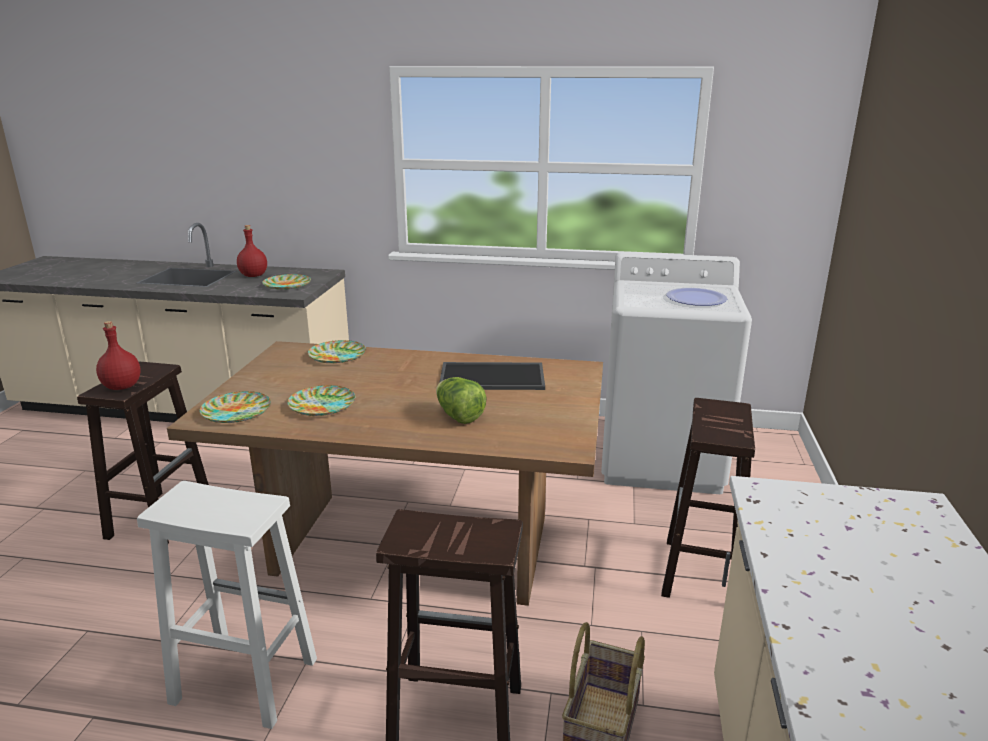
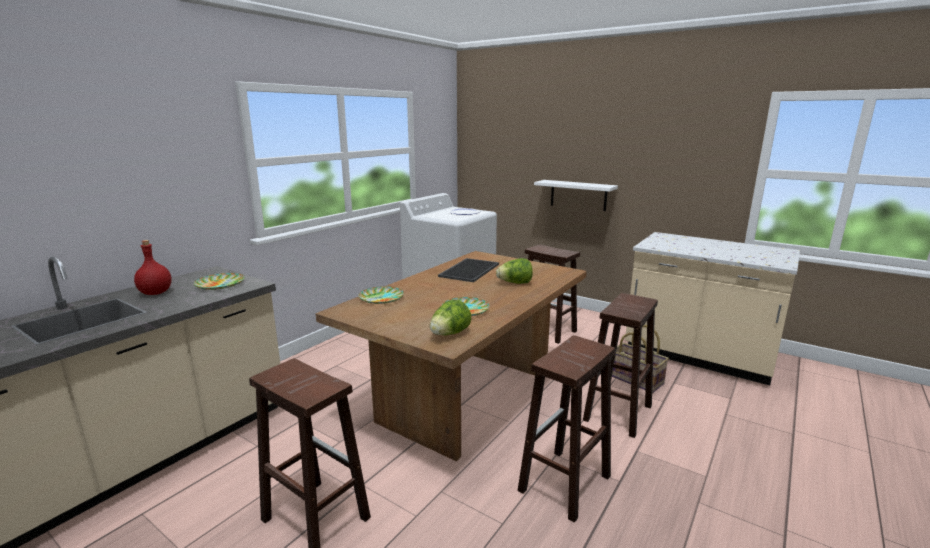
camera: 65 degrees left, 5 degrees down
(121, 386) = (314, 385): red bottle -> none
(236, 412) = (449, 334): plate -> lettuce
(242, 681) = (564, 484): white stool -> brown stool
(924, 336) = (578, 195): none -> white shelf

